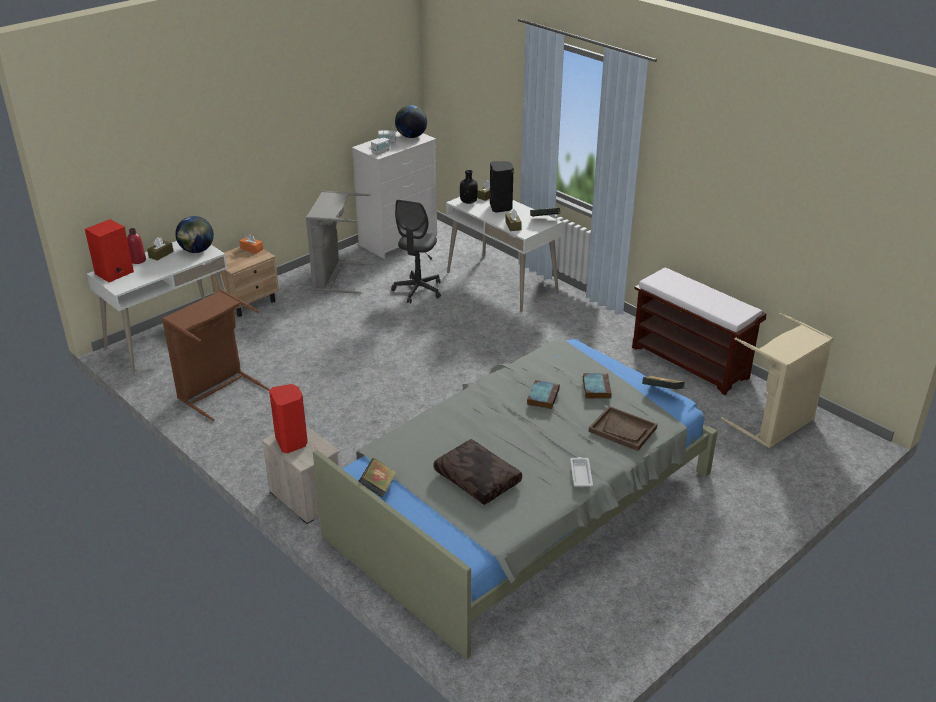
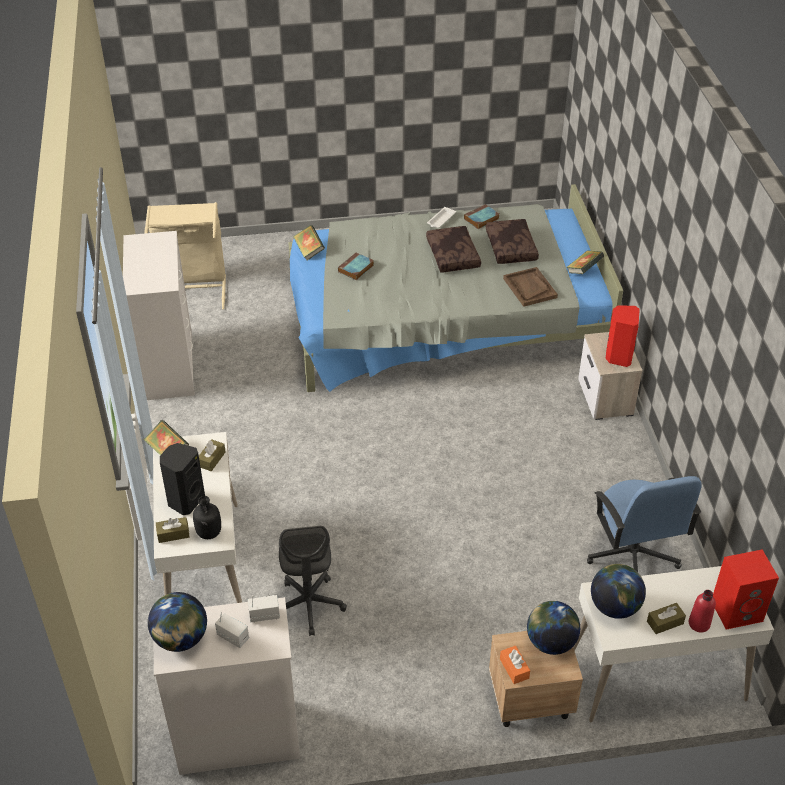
camera: 145 degrees left, 10 degrees up
(218, 391) = (632, 555): brown laundry basket -> blue office chair
(236, 264) = (550, 642): none -> globe
(336, 277) = (385, 692): grey laundry basket -> none
(418, 290) = (309, 605): grey office chair -> grey office chair turned 120 degrees clockwise
(524, 443) = (454, 255): none -> brown pillow
(543, 396) = (403, 279): book -> book (481, 219)
(623, 430) = (377, 233): brown tray -> brown tray (529, 288)
(691, 362) = (168, 366): brown bench -> white dresser

